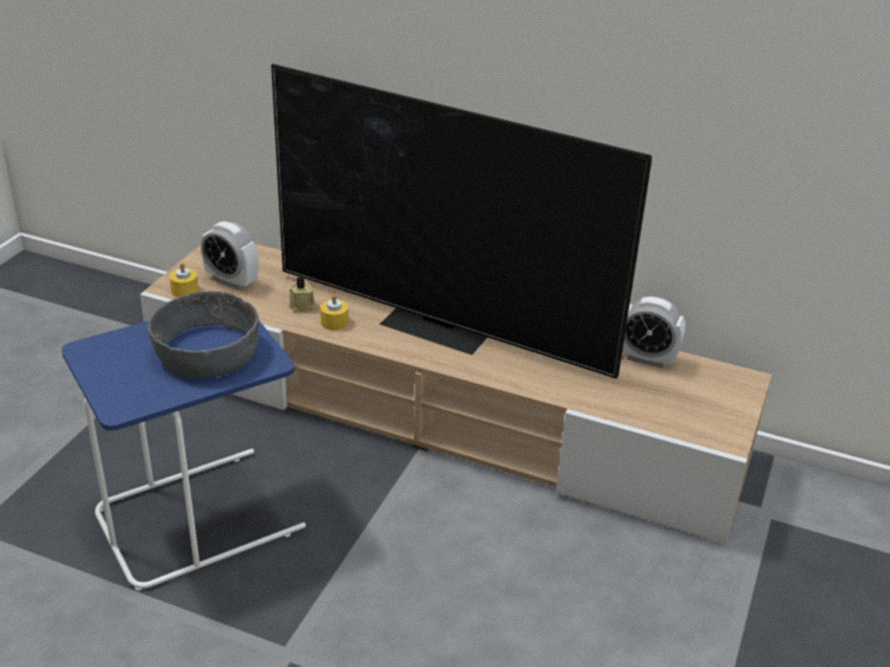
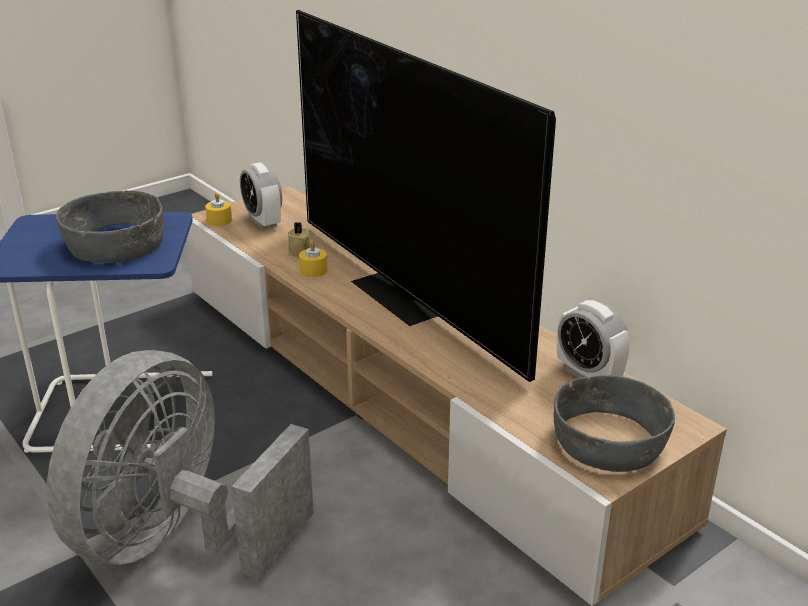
camera: 30 degrees right, 5 degrees down
(369, 615) = (179, 540): none -> grey fan
(708, 410) = (610, 442): none -> grey bowl

